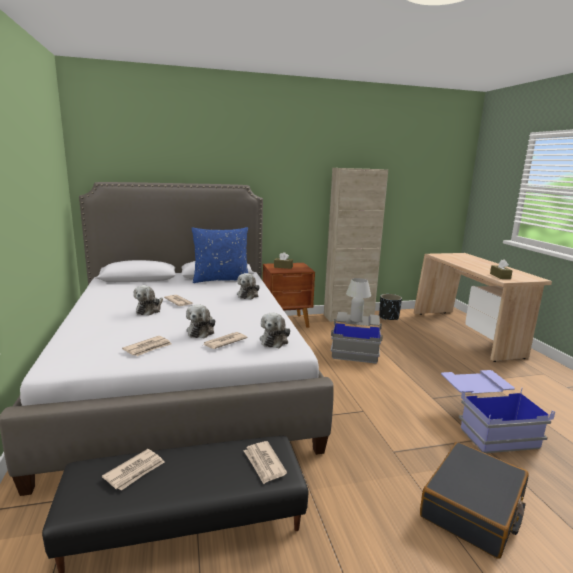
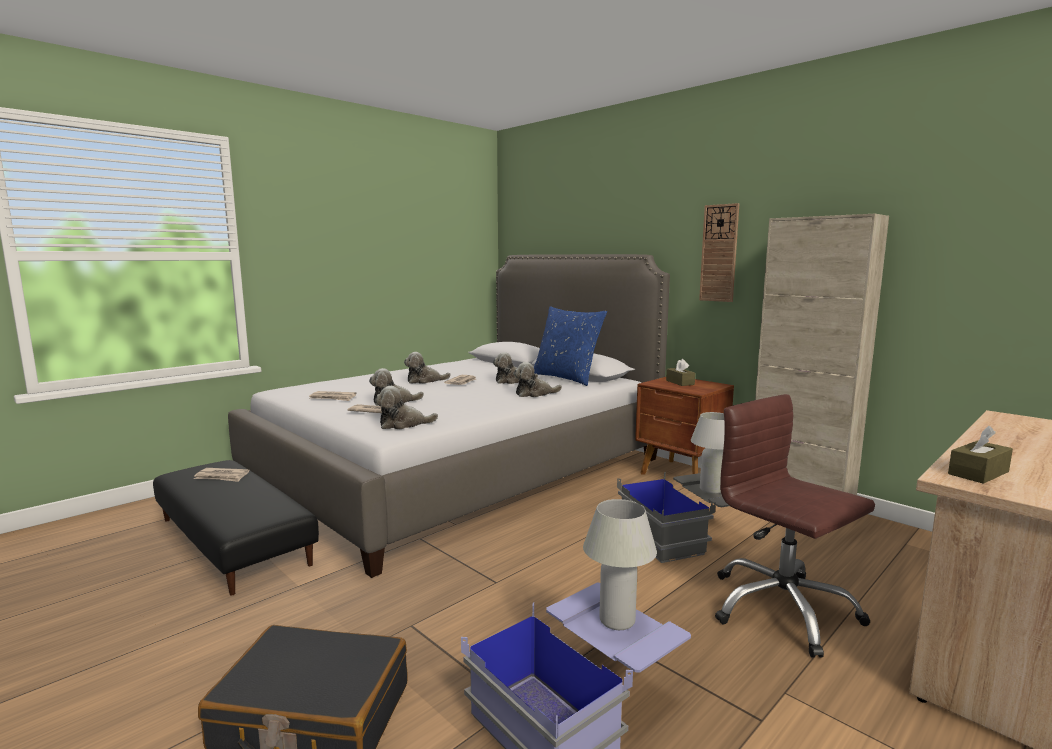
camera: 60 degrees right, 5 degrees down
(201, 291) = (512, 381): none -> plush toy
(264, 463) = (250, 515): newspaper -> none
(291, 184) = (719, 253): none -> wall clock
(389, 317) = (883, 536): black planter -> none
(430, 357) = (781, 609): none -> brown office chair
(472, 380) = (617, 620): none -> white table lamp

